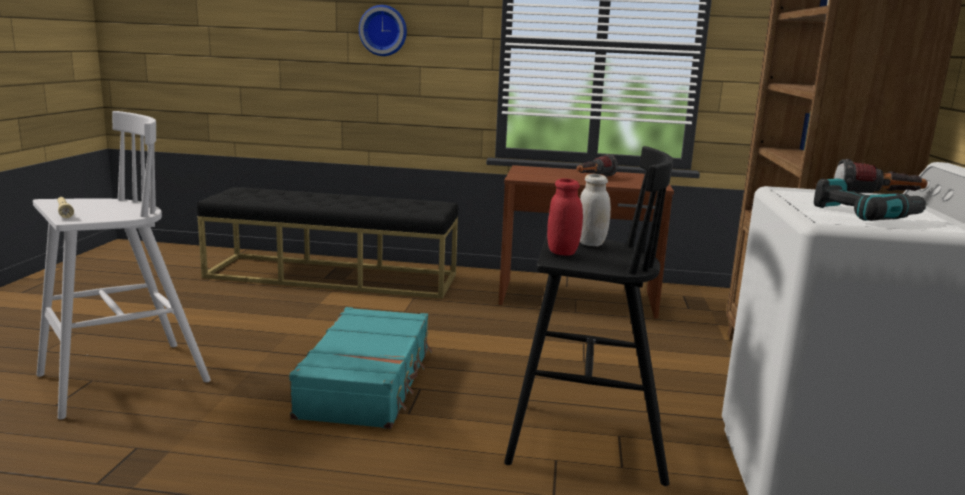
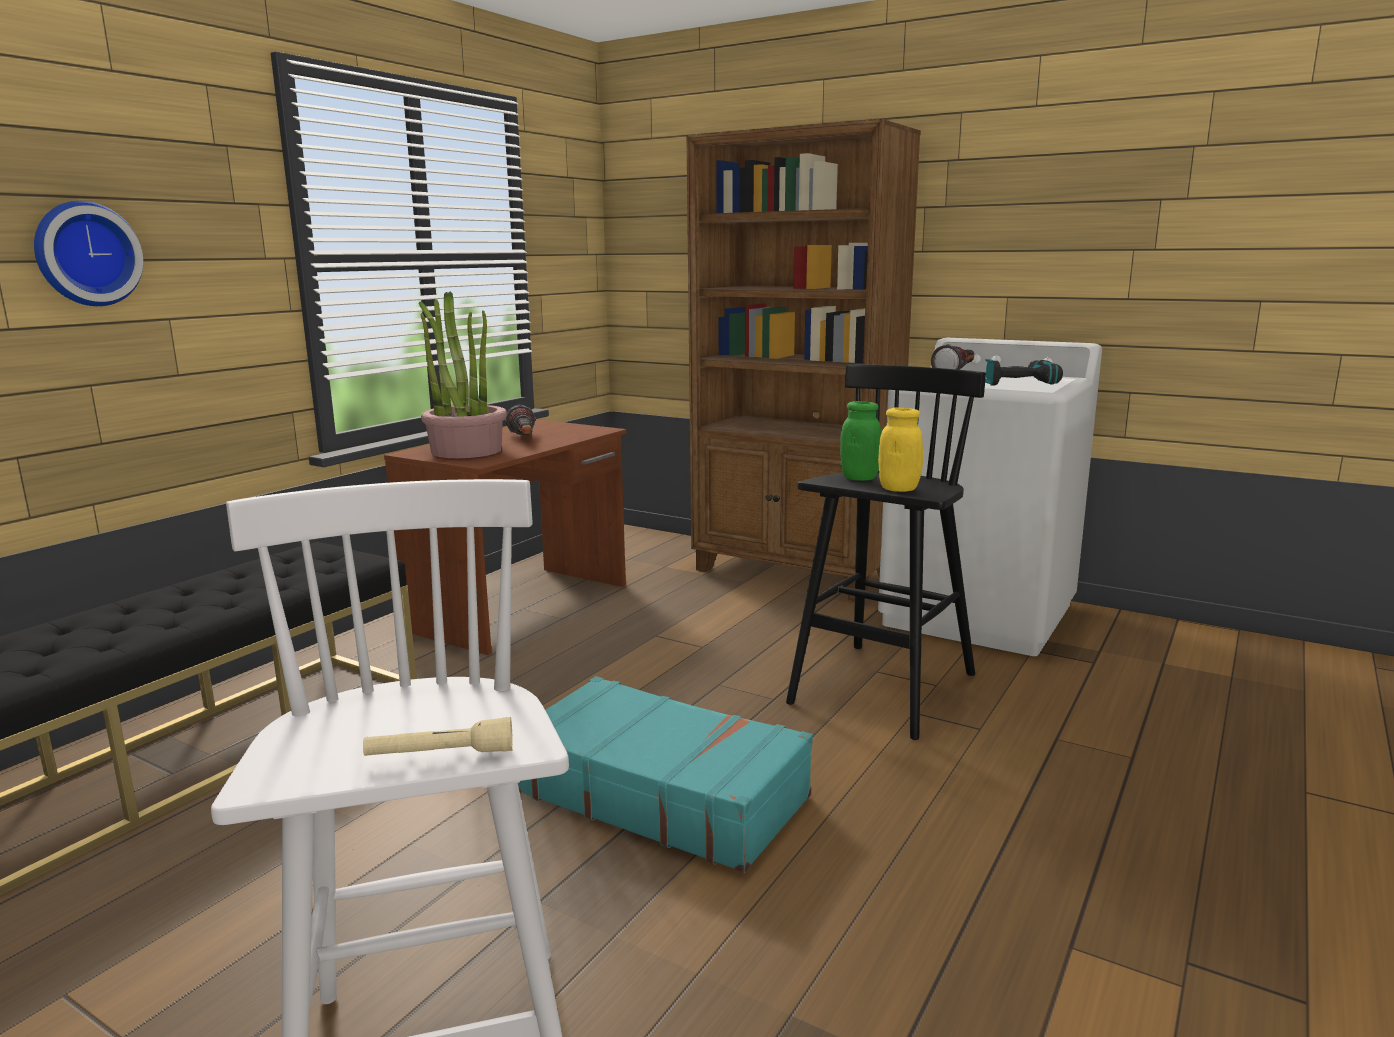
camera: 65 degrees left, 0 degrees up
(544, 173) = (466, 450): none -> potted plant
(562, 252) = (898, 489): red jar -> yellow jar
(591, 243) = (859, 478): white jar -> green jar

